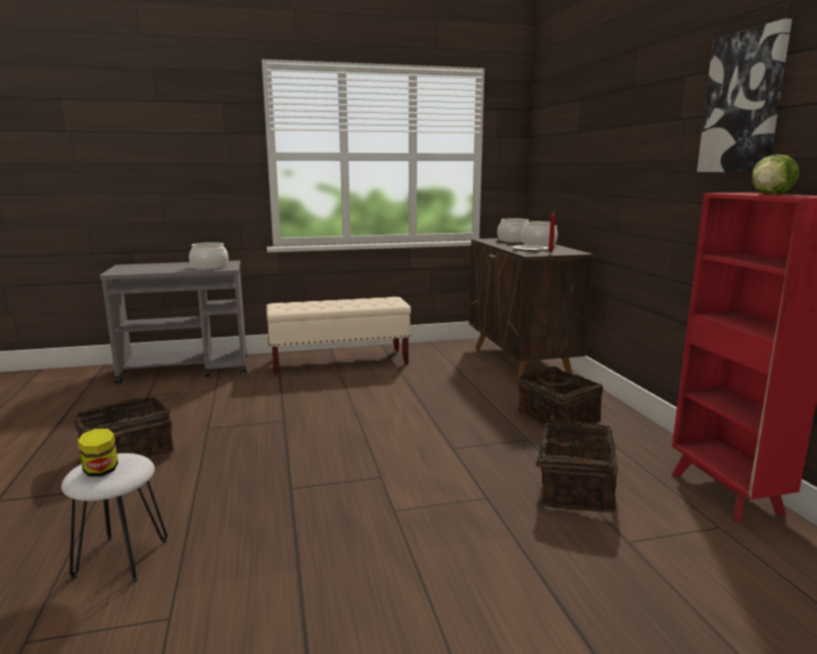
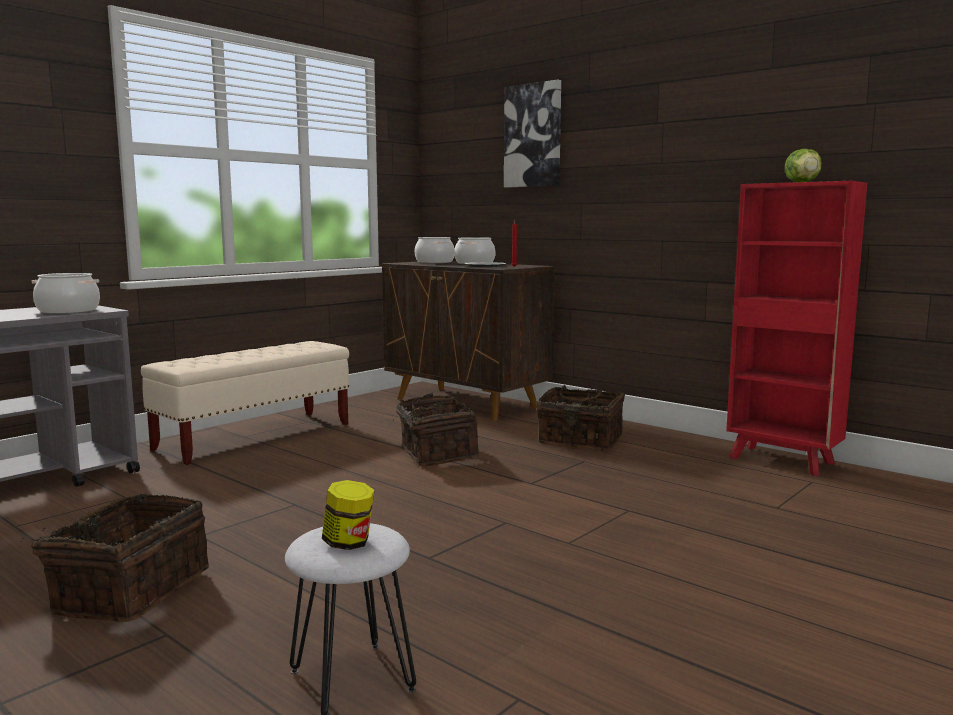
camera: 35 degrees left, 5 degrees down
(574, 489) = (682, 485): basket -> basket (436, 453)
(743, 103) = (735, 108): picture -> picture (533, 136)

